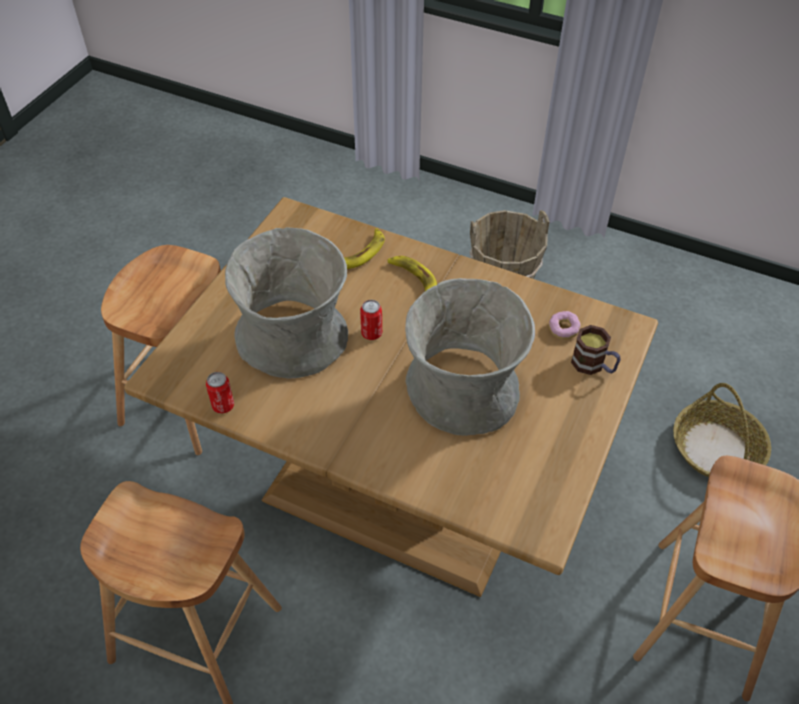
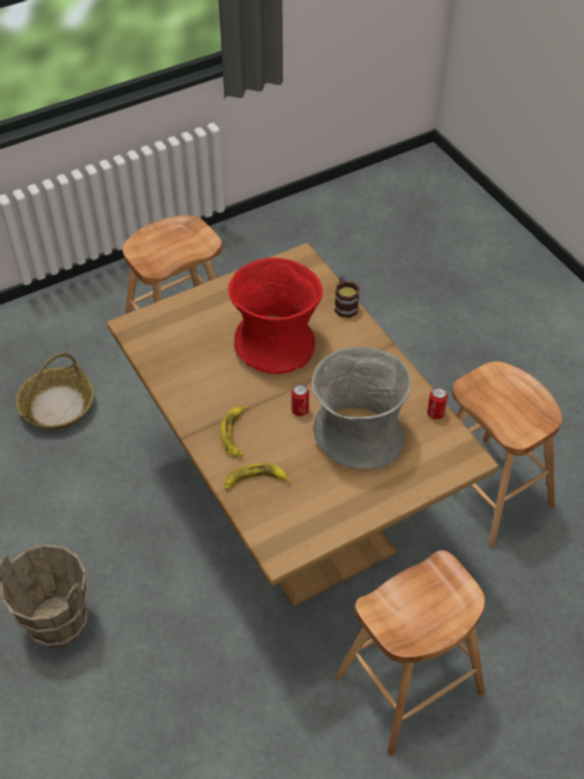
camera: 145 degrees left, 0 degrees up
(462, 392) = (276, 343): grey vase -> red vase
(563, 330) = (173, 345): donut -> none
(593, 365) = (181, 316): mug -> mug (344, 305)

